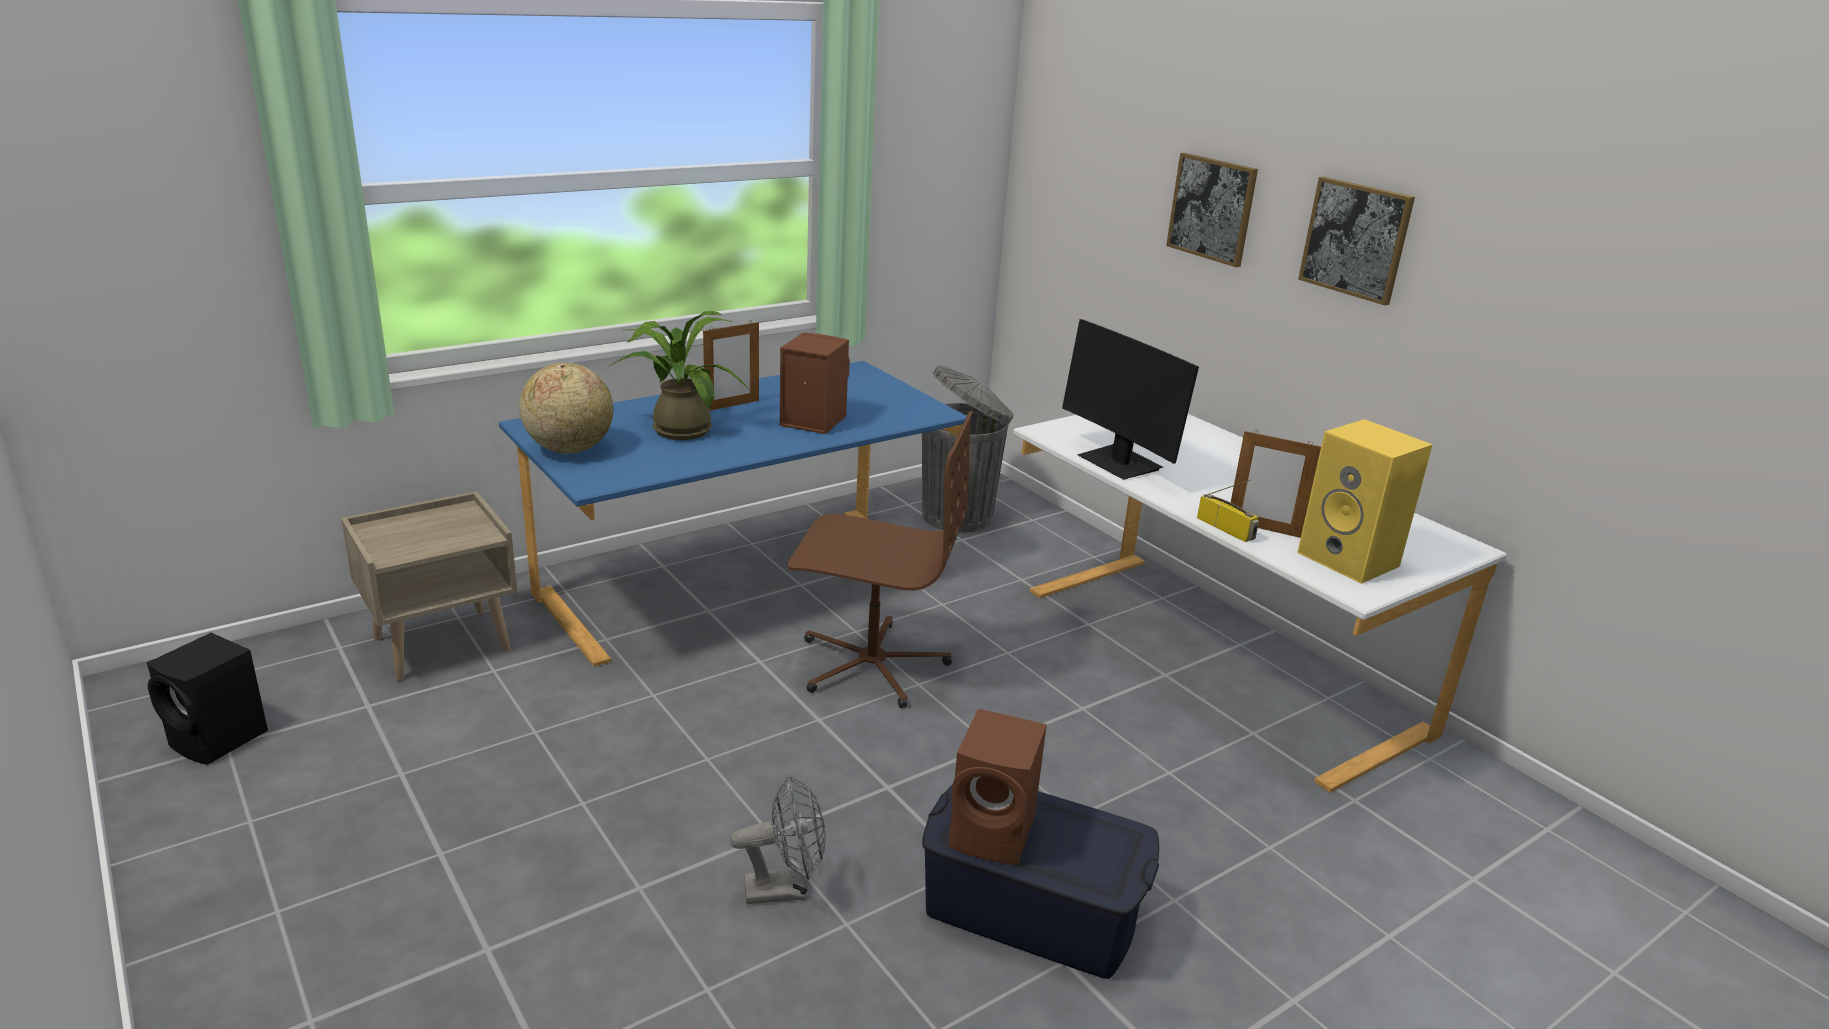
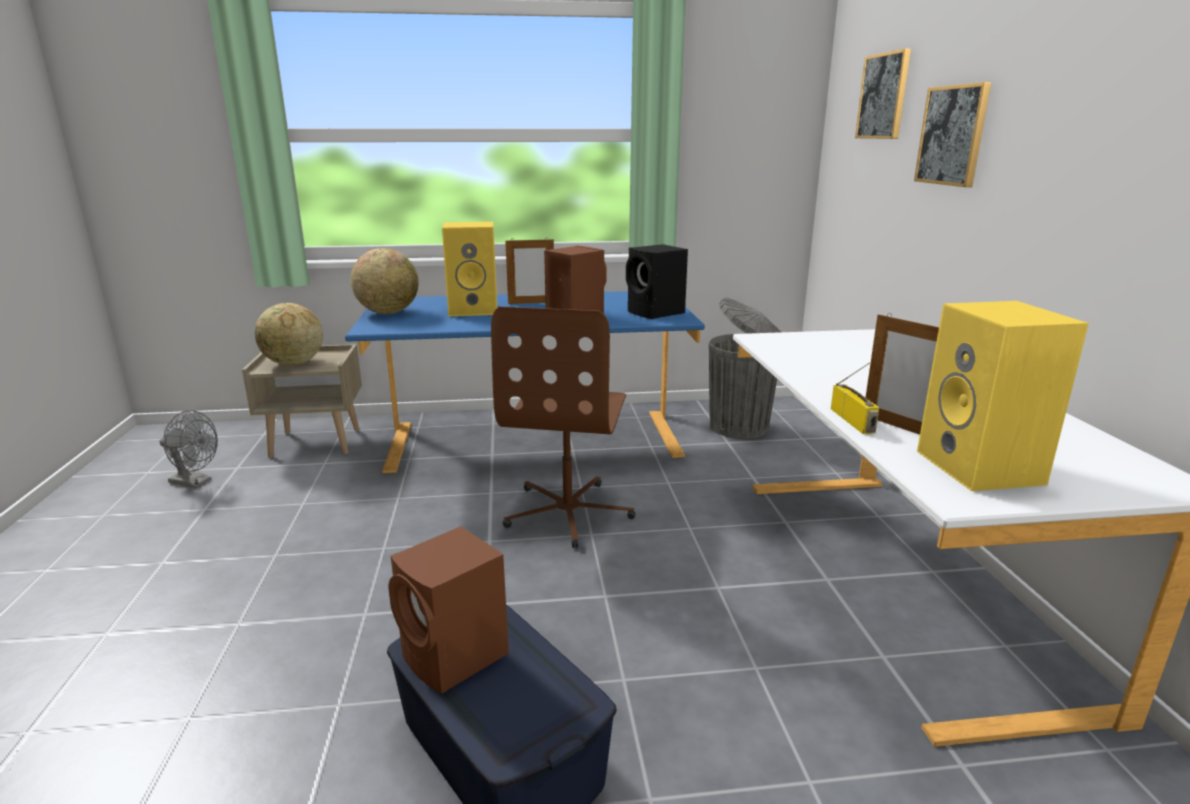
camera: 30 degrees right, 5 degrees down
(219, 740) = (148, 468): black speaker -> black speaker (656, 313)
(421, 539) = (293, 364): none -> globe
(678, 428) = (475, 310): potted plant -> yellow speaker
(785, 889) = (327, 659): grey fan -> grey fan (195, 482)
(871, 664) = (569, 512): brown office chair -> brown office chair turned 60 degrees clockwise
(1119, 463) = (801, 364): monitor -> none
(1356, 239) = (1079, 128): picture -> picture (883, 96)

